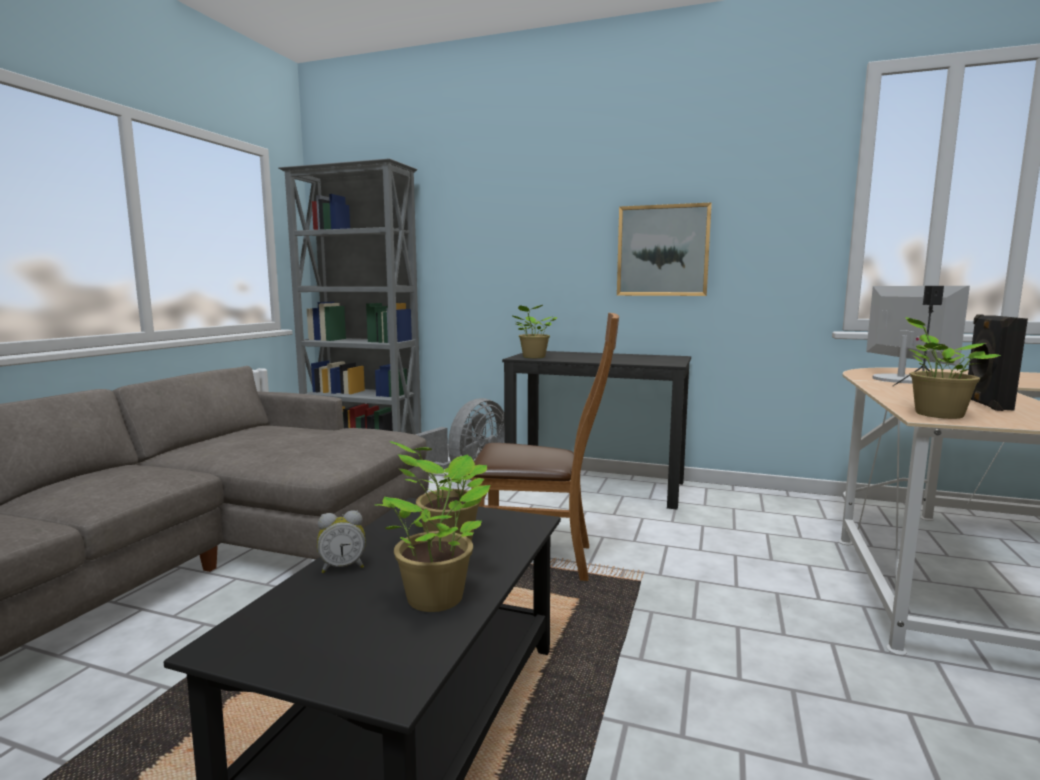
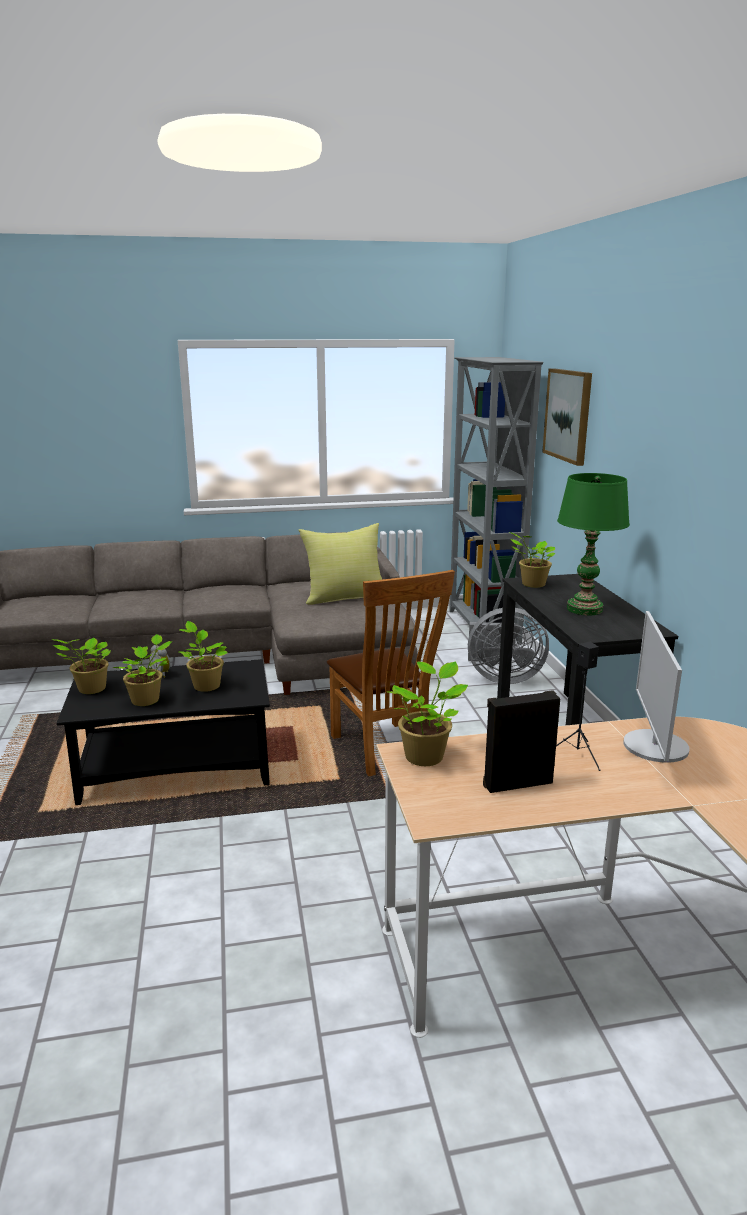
camera: 60 degrees right, 10 degrees up
(291, 652) = (90, 689): none -> potted plant
(302, 436) = (345, 597): none -> yellow pillow
(612, 358) = (584, 609): none -> green table lamp
(663, 251) = (675, 499): picture -> picture (568, 415)
(901, 379) = (654, 746): monitor -> monitor turned 135 degrees clockwise

